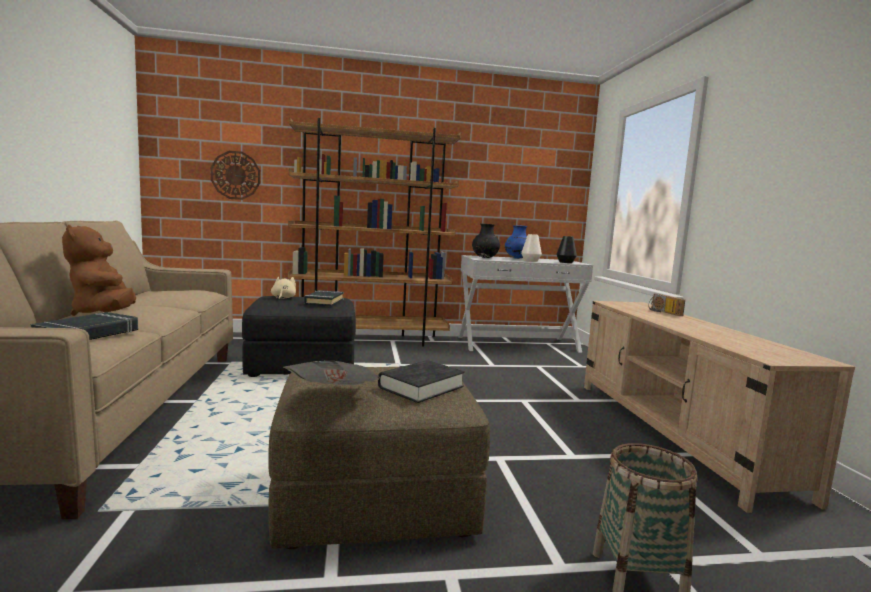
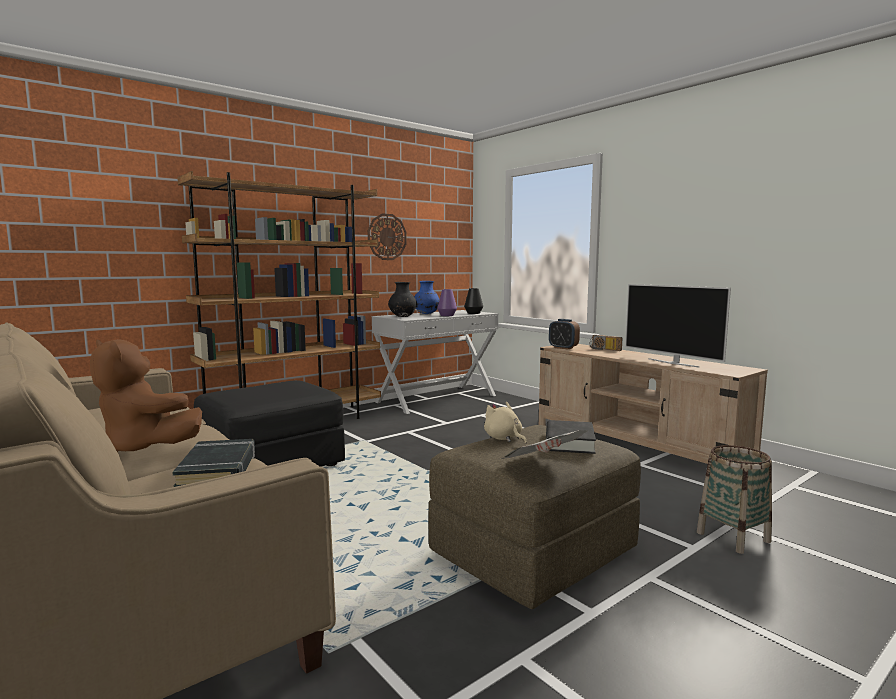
camera: 30 degrees left, 0 degrees up
(235, 175) = (99, 242): wall clock -> wall clock (386, 237)
(283, 298) = (240, 392): beige plush toy -> beige plush toy (504, 438)
(323, 302) = (294, 388): black book -> none
(530, 261) = (447, 315): white vase -> purple vase
(616, 304) = (563, 348): none -> alarm clock
(715, 336) = (673, 363): none -> television

